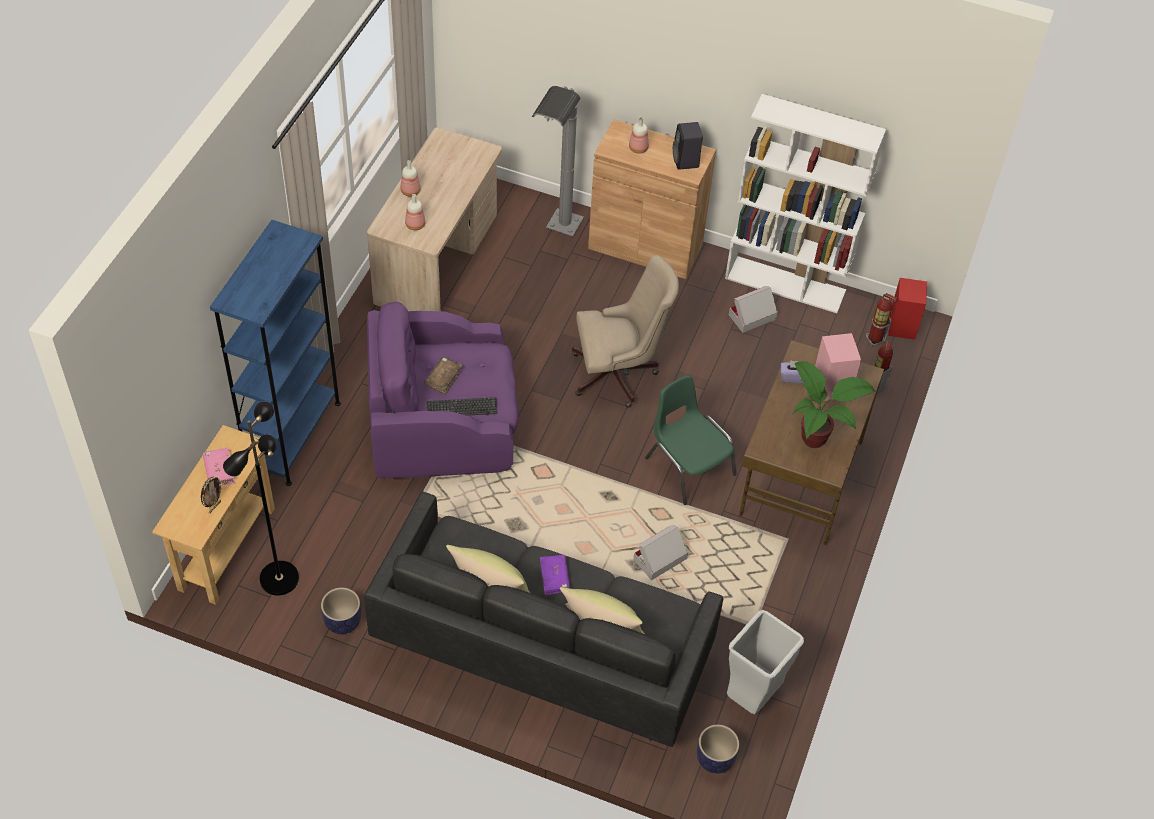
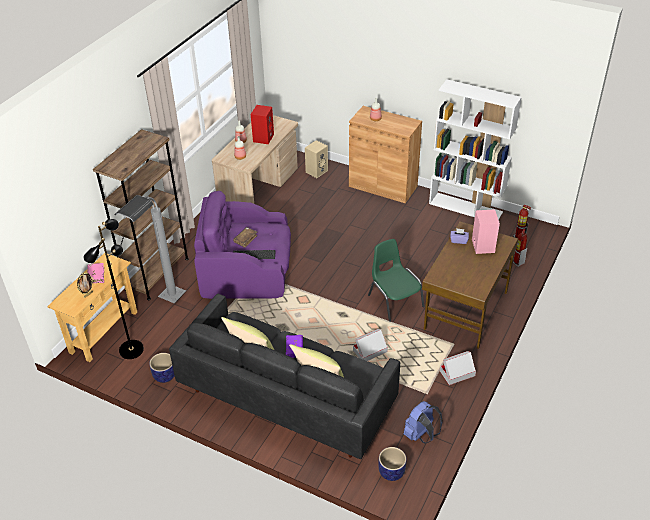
camera: 10 degrees right, 10 degrees down
(293, 435) = (157, 274): blue bookcase -> brown bookcase
(529, 218) = (316, 171): none -> beige speaker
(557, 239) = (331, 181): grey floor lamp -> grey floor lamp (164, 305)
(619, 374) = (358, 250): beige office chair -> none
(686, 161) = (403, 126): black speaker -> none
(752, 317) = (443, 224): cardboard box -> cardboard box (457, 373)
(752, 696) = (421, 435): grey trash can -> blue backpack
(817, 438) = (470, 273): potted plant -> none
(901, 325) = (536, 231): red speaker -> red speaker (263, 137)

